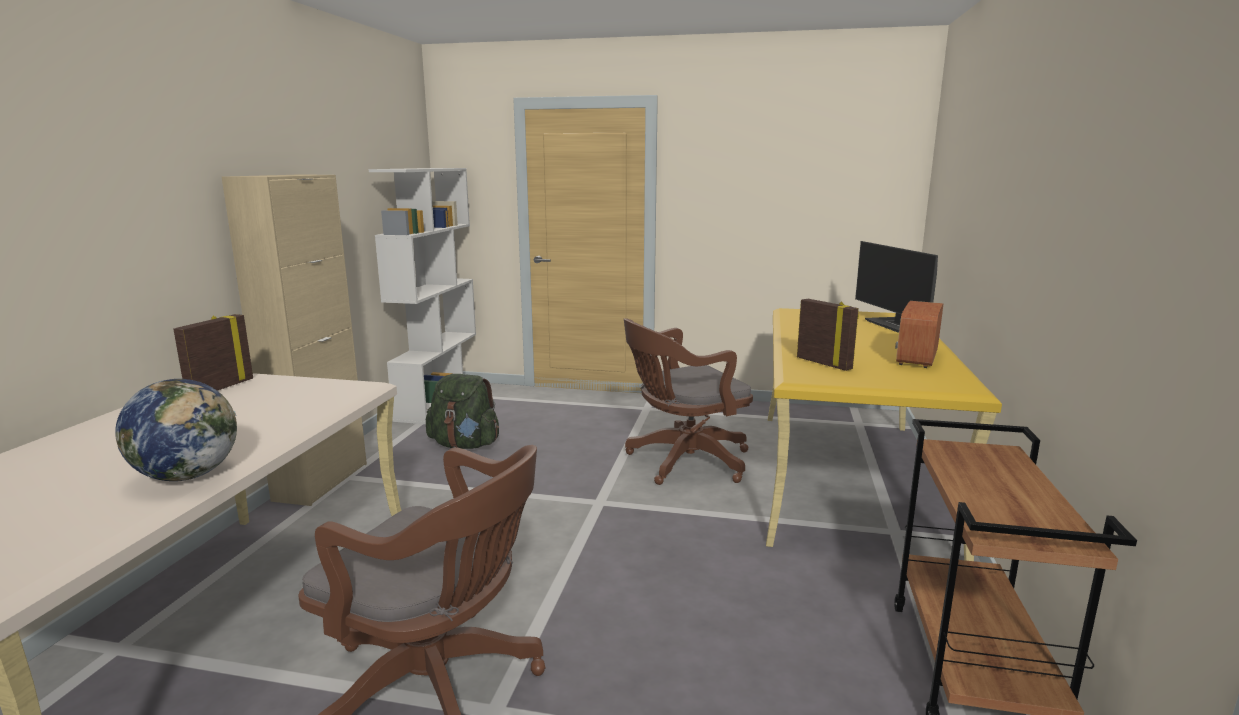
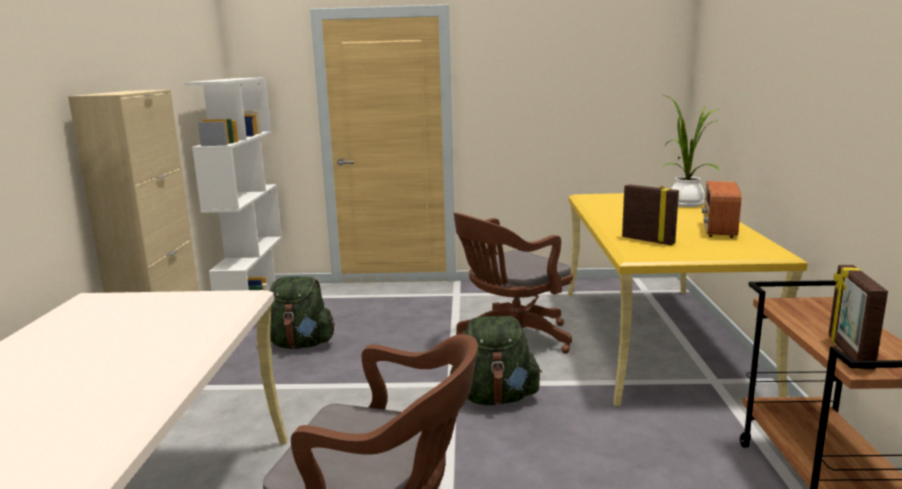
camera: 10 degrees left, 0 degrees up
(188, 475) = (136, 398): globe -> none
(220, 388) = (97, 310): picture frame -> picture frame (848, 352)
(638, 522) = (495, 398): none -> green backpack
(897, 326) = (684, 203): monitor -> potted plant

